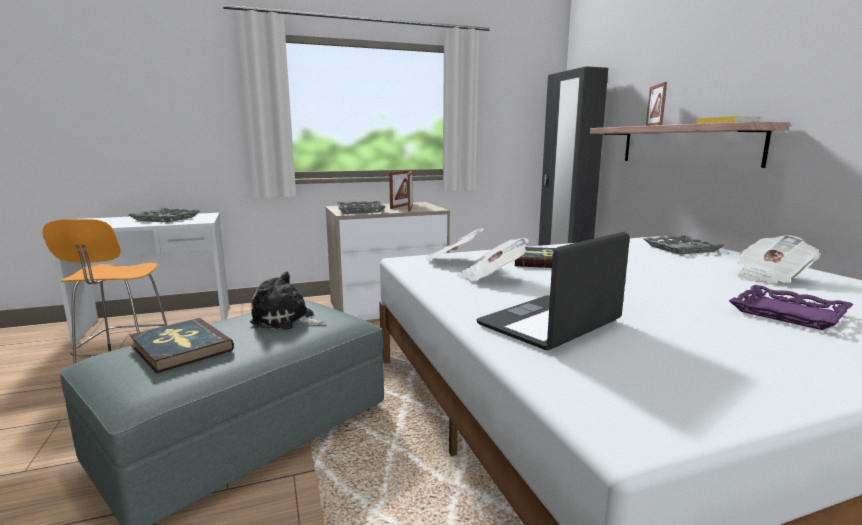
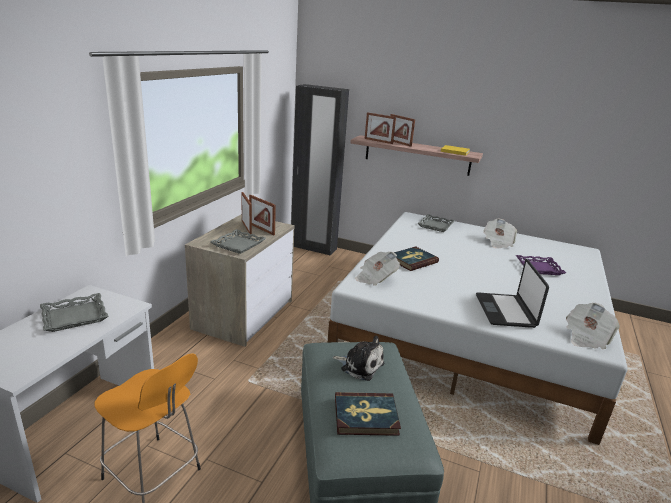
camera: 50 degrees left, 10 degrees up
(286, 320) = (360, 365): plush toy -> plush toy turned 120 degrees counterclockwise
(491, 277) = (423, 286): newspaper -> newspaper (586, 337)
(625, 126) = (378, 141): none -> picture frame

